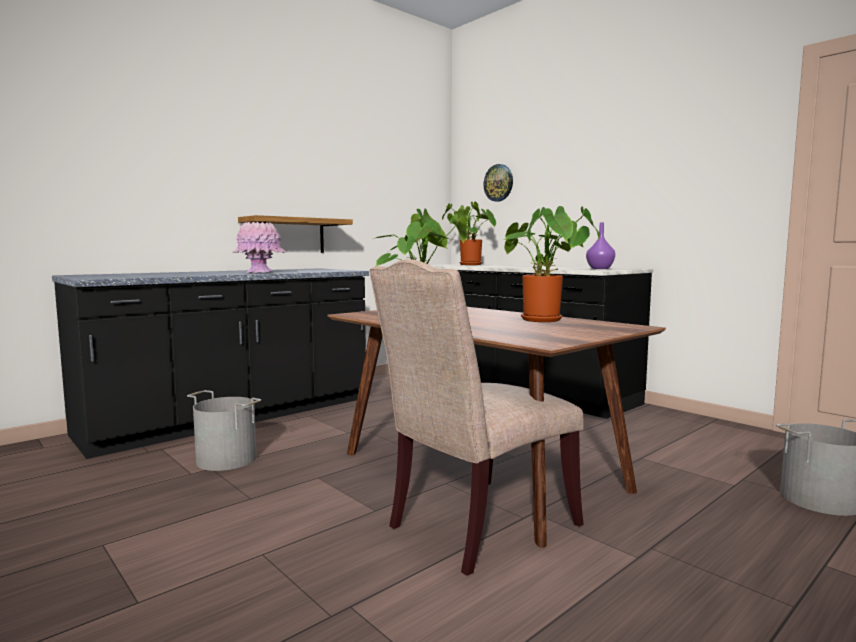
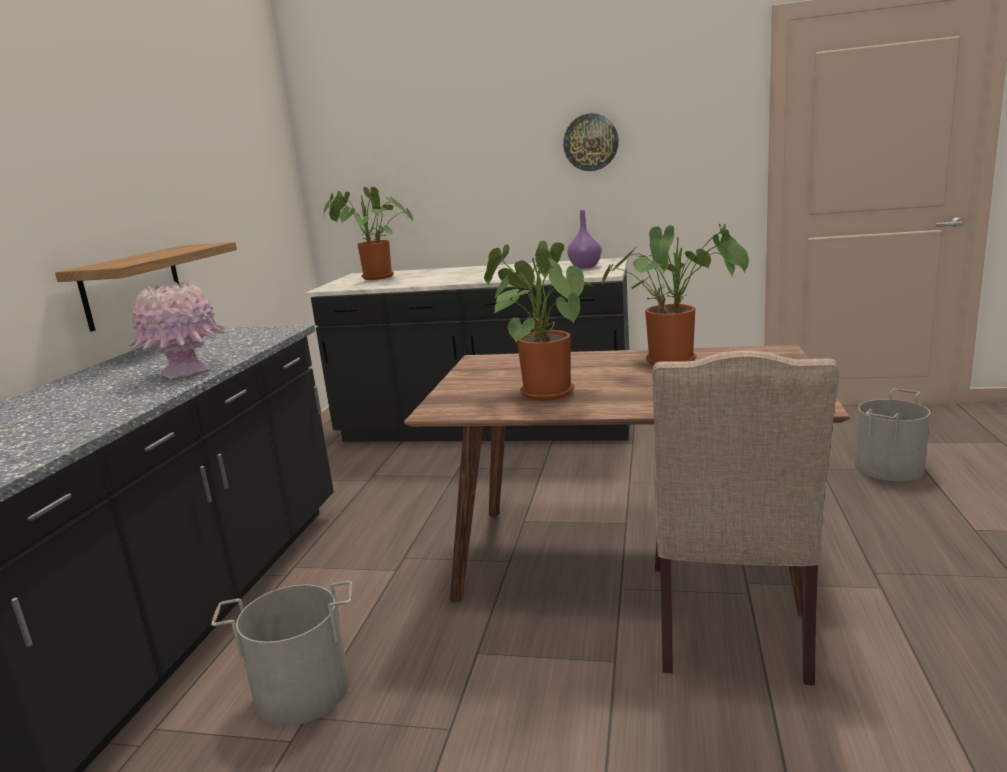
camera: 35 degrees left, 10 degrees up
(498, 183) = (386, 155): wall clock -> wall clock (591, 142)

